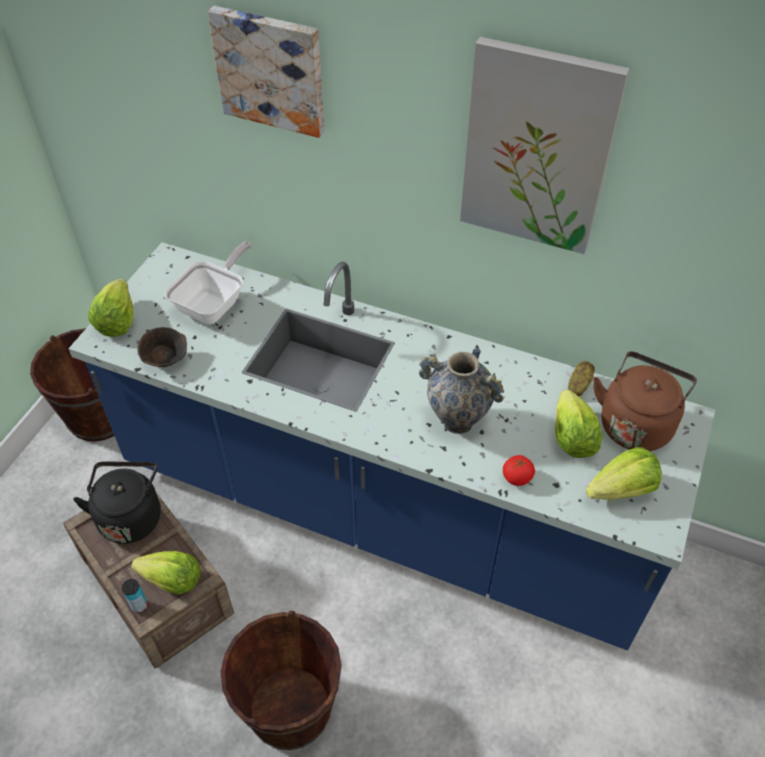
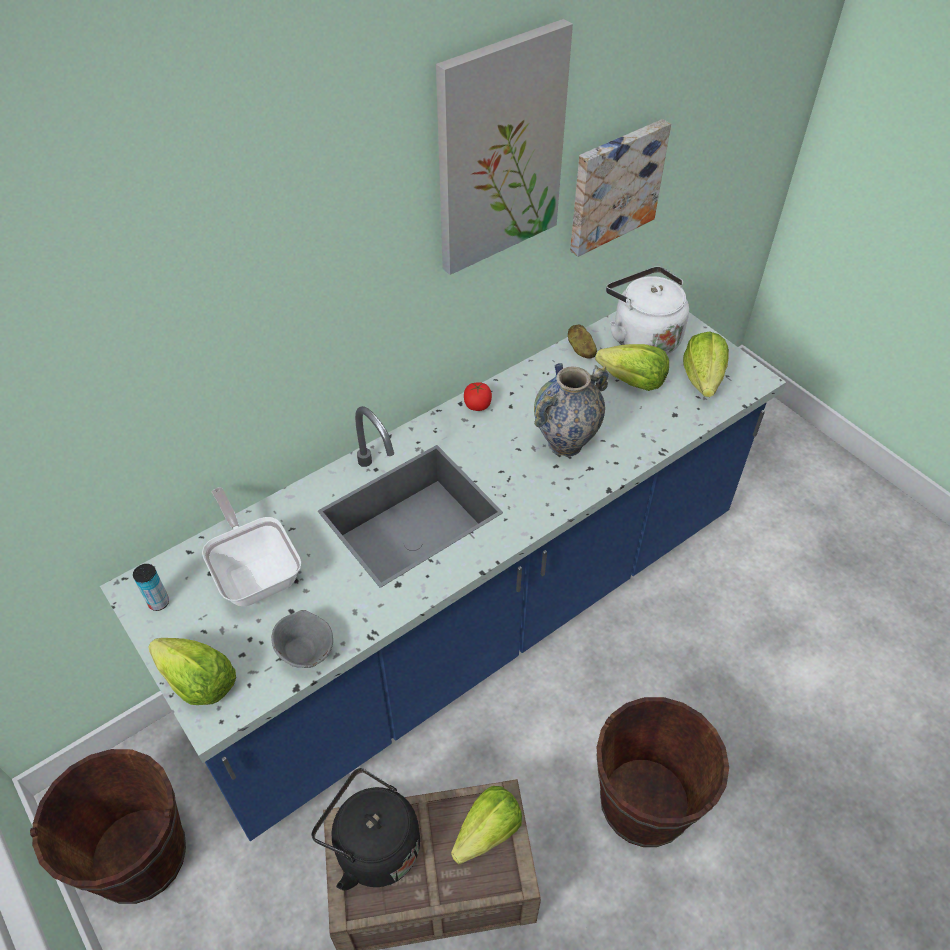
camera: 60 degrees left, 0 degrees up
(139, 605) = (499, 881): can -> can (159, 602)
(166, 360) = (305, 652): brown bowl -> grey bowl
(271, 70) = (210, 249): picture -> picture (614, 186)
(517, 477) = (653, 435): tomato -> tomato (477, 405)
(636, 423) = (642, 337): brown kettle -> white kettle

